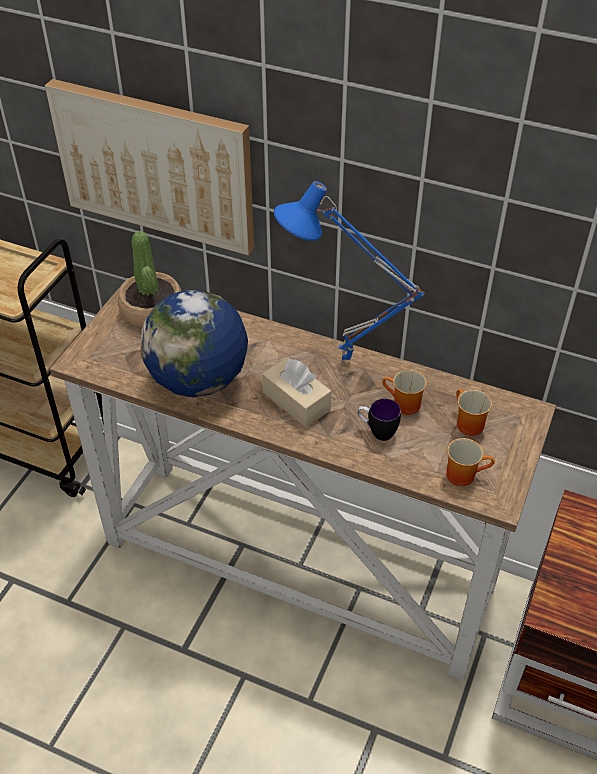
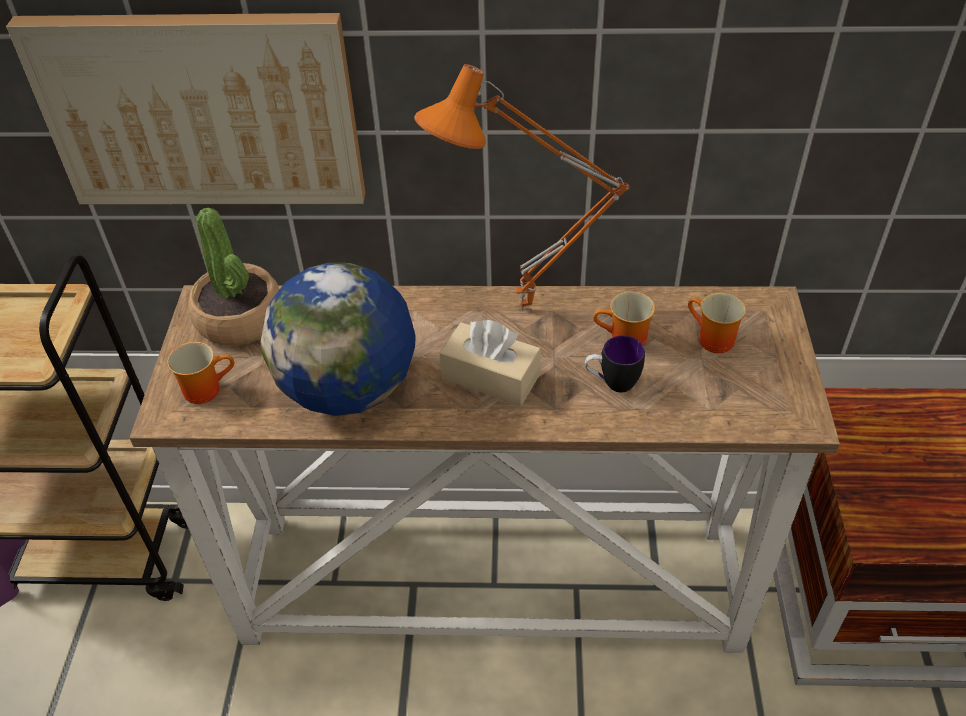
camera: 20 degrees left, 0 degrees up
(344, 365) = (525, 313): blue table lamp -> orange table lamp
(463, 474) = (743, 401): mug -> mug (206, 387)

